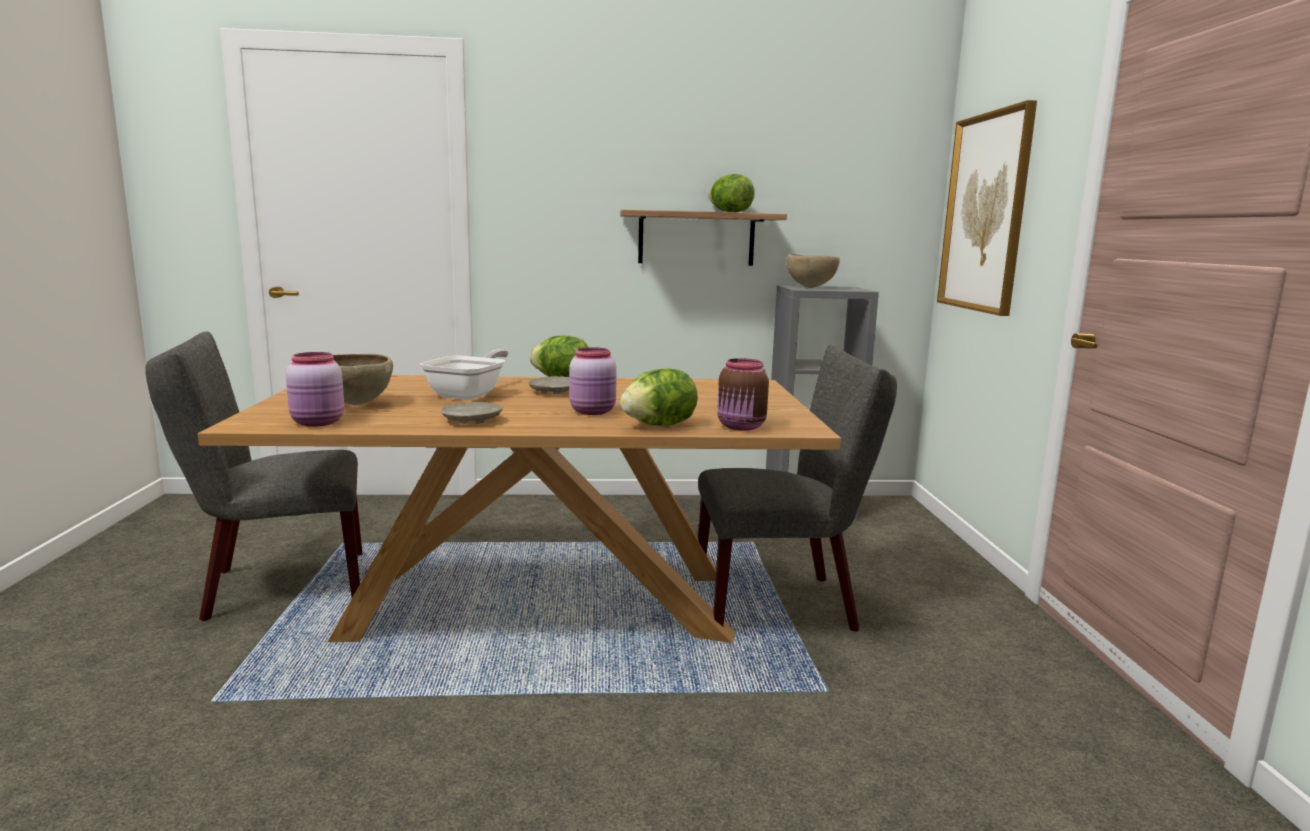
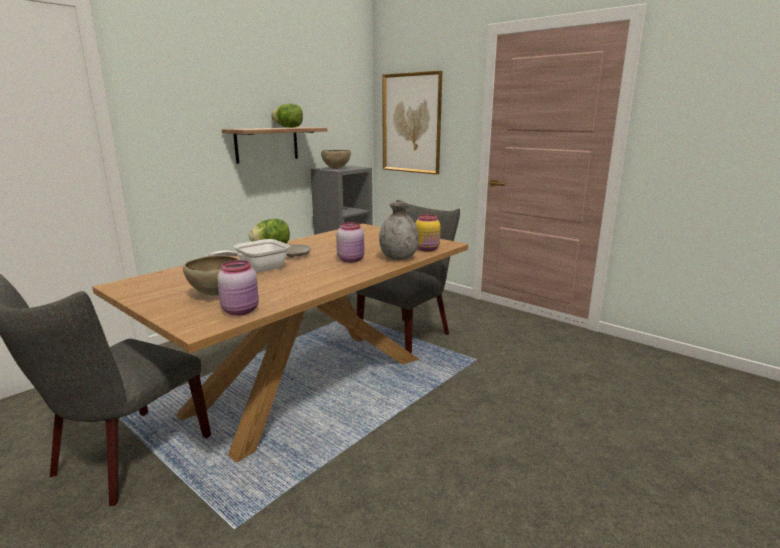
camera: 45 degrees left, 5 degrees up
(470, 394) = (257, 269): frying pan -> frying pan turned 105 degrees counterclockwise
(471, 421) = (317, 282): beige plate -> none
(659, 425) = (399, 258): lettuce -> grey vase
(741, 427) = (427, 249): brown jar -> yellow jar

